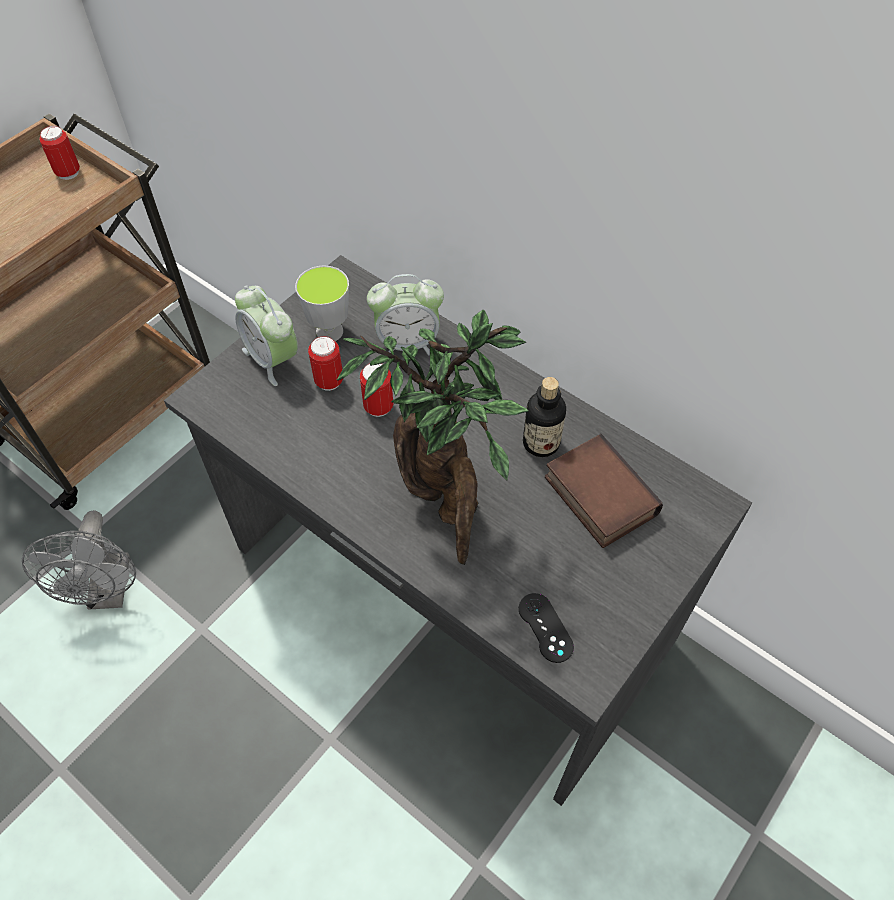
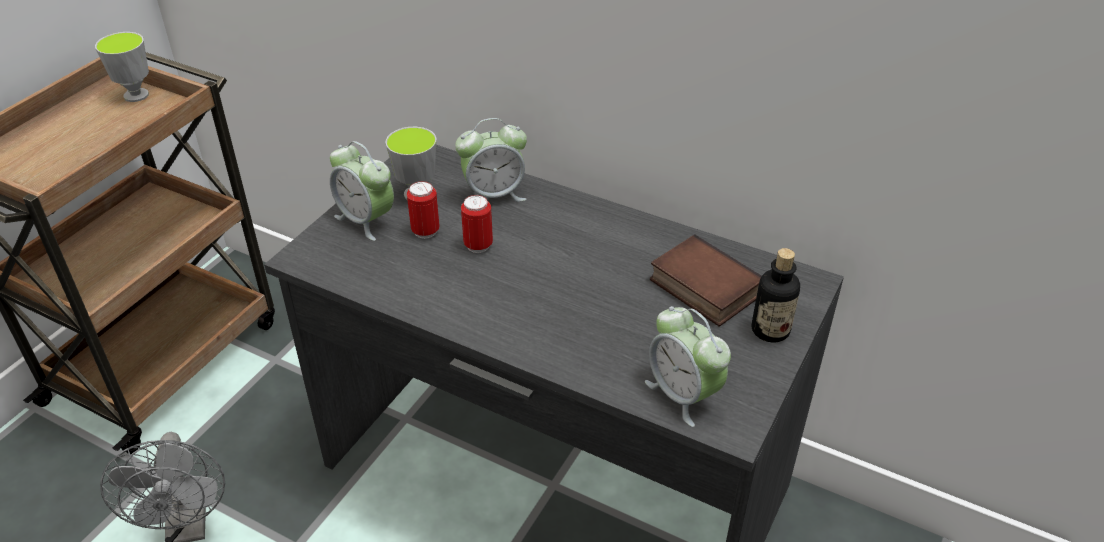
camera: 10 degrees left, 15 degrees down
(68, 173) = (136, 95): can -> cup
(443, 505) = (560, 313): potted plant -> none
(541, 443) = (639, 255): bottle -> bottle (770, 330)
(545, 627) = (683, 395): black game controller -> alarm clock

